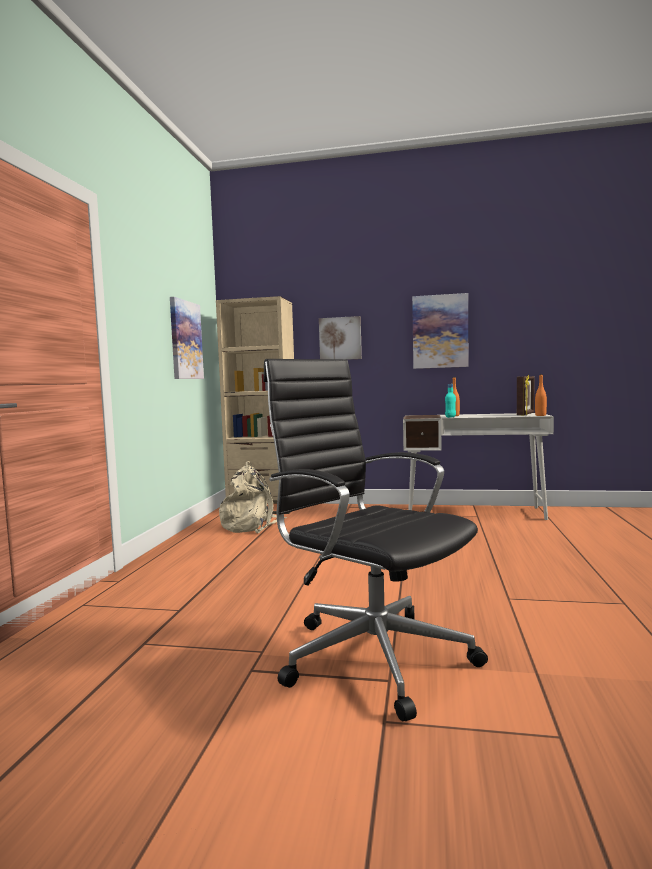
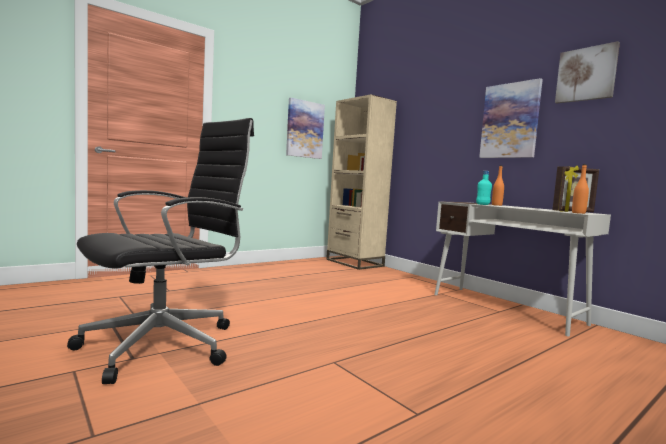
camera: 40 degrees right, 0 degrees up
(252, 525) = (319, 268): beige backpack -> none
(340, 338) = (426, 130): picture -> picture (586, 74)
(371, 655) = (165, 344): black office chair -> black office chair turned 45 degrees clockwise

